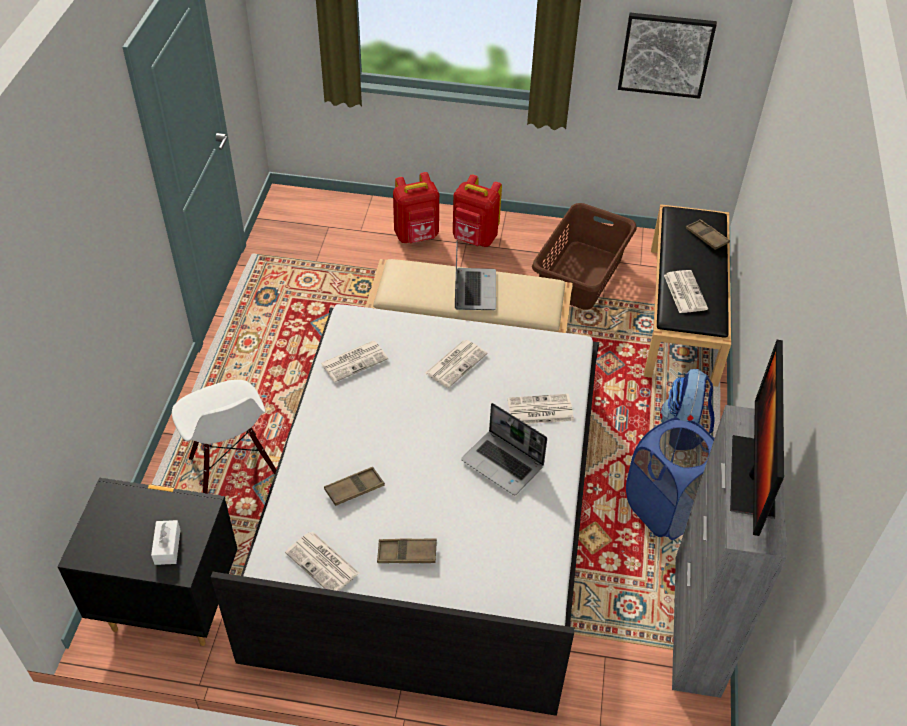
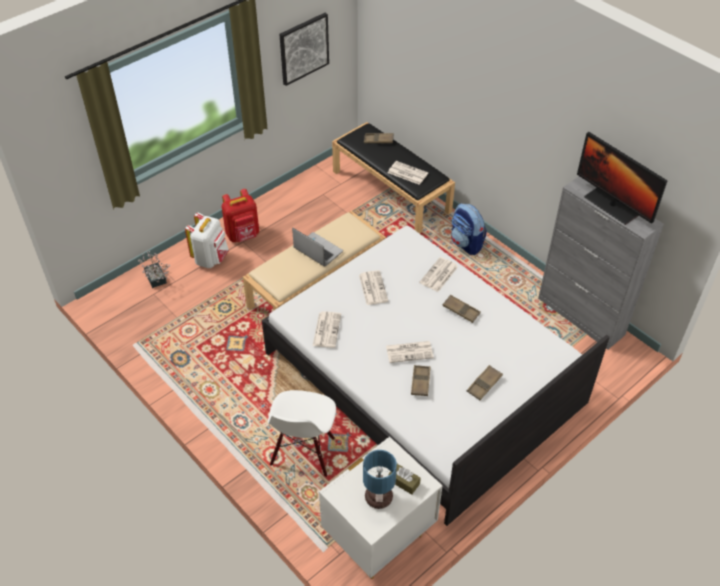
camera: 50 degrees left, 0 degrees up
(129, 534) = (378, 496): none -> table lamp
(167, 547) = (404, 482): white tissue box -> brown tissue box
(170, 605) = (379, 539): black nightstand -> white nightstand
(232, 467) = (303, 452): white chair -> white chair turned 90 degrees clockwise
(323, 563) = (459, 424): newspaper -> newspaper (410, 351)
(348, 217) = (156, 280): none -> potted plant
(417, 236) = (211, 258): red backpack -> white backpack
(503, 463) = (461, 310): laptop -> brown tray
(582, 275) = (322, 210): brown laundry basket -> none
(666, 509) = (507, 283): blue laundry basket -> none

